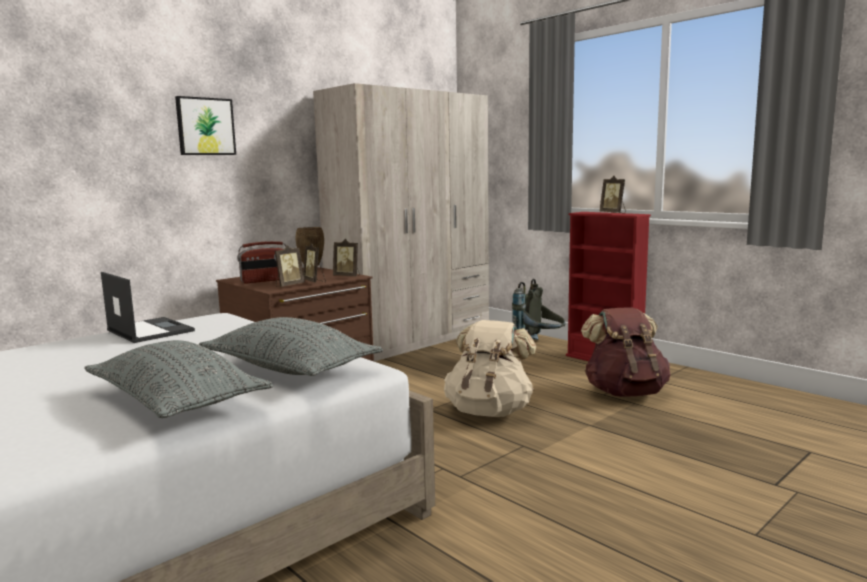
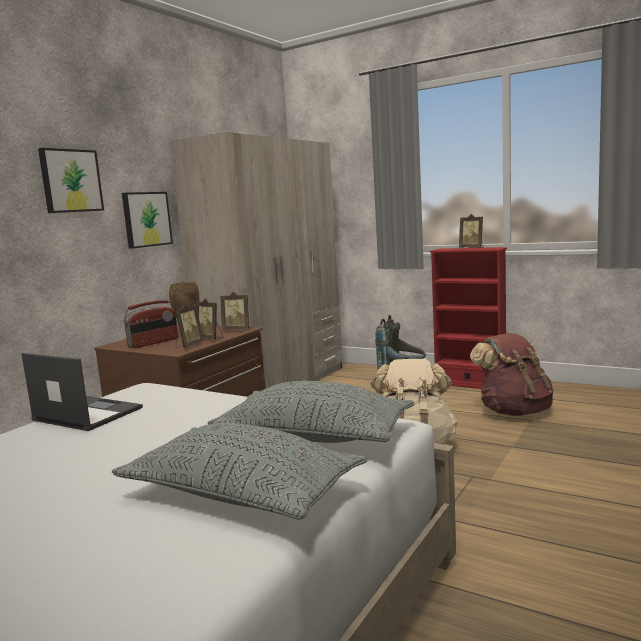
camera: 15 degrees left, 0 degrees up
(282, 165) = (146, 219): none -> picture

